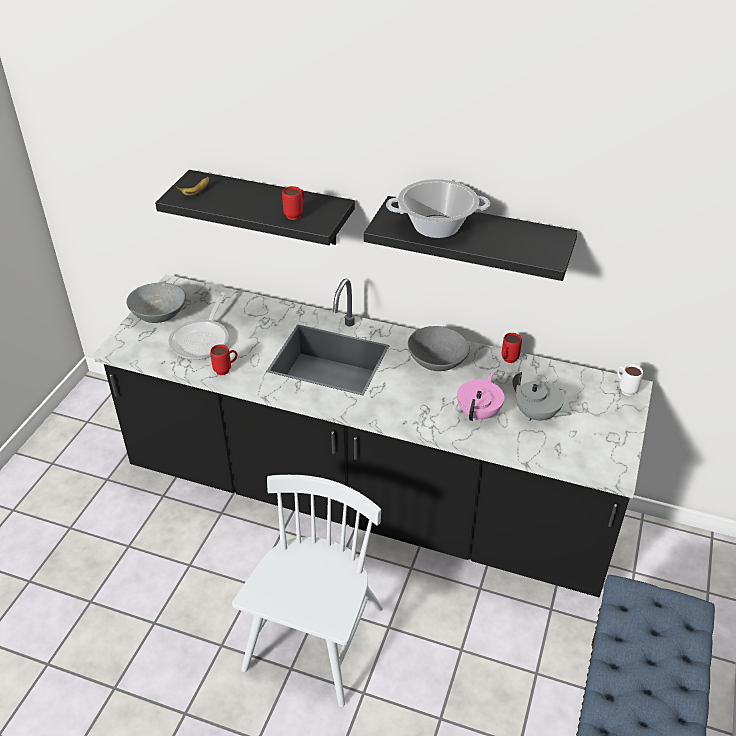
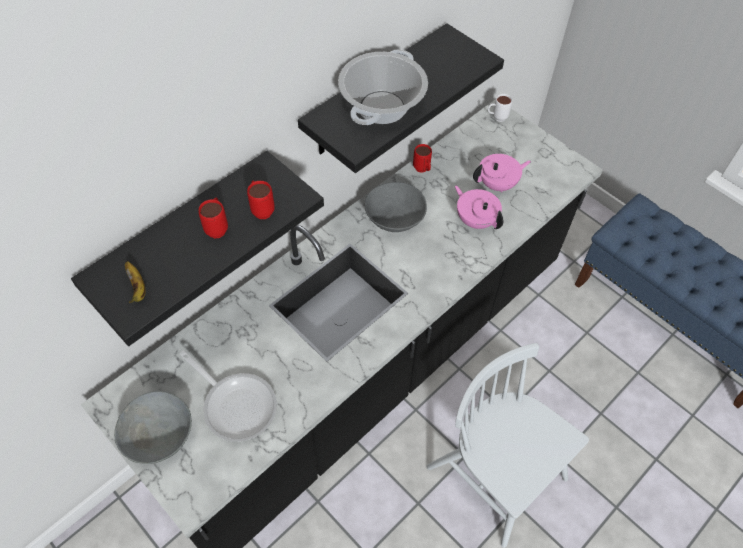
camera: 65 degrees left, 15 degrees up
(226, 370) = (303, 398): red mug -> red mug (218, 227)
(537, 415) = (497, 184): grey teapot -> pink teapot

